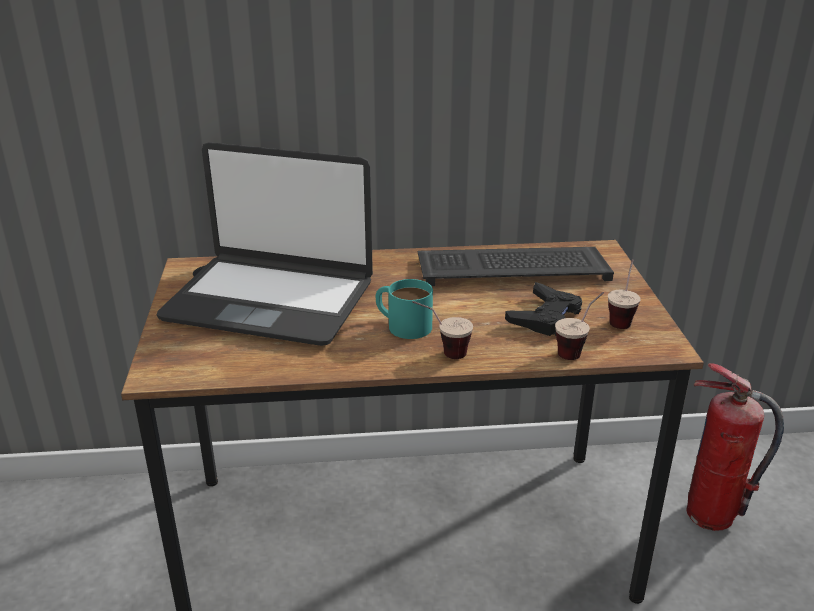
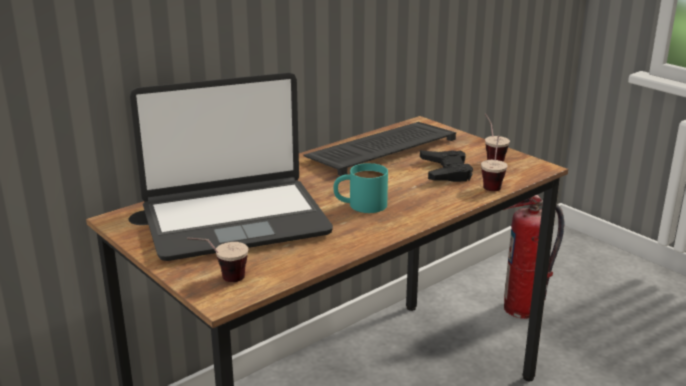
camera: 35 degrees left, 5 degrees down
(441, 352) = (413, 212): cup -> cup (220, 280)

